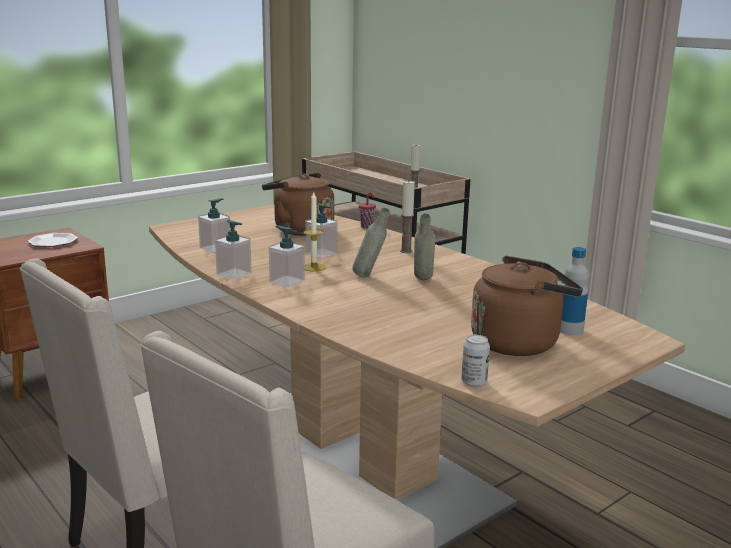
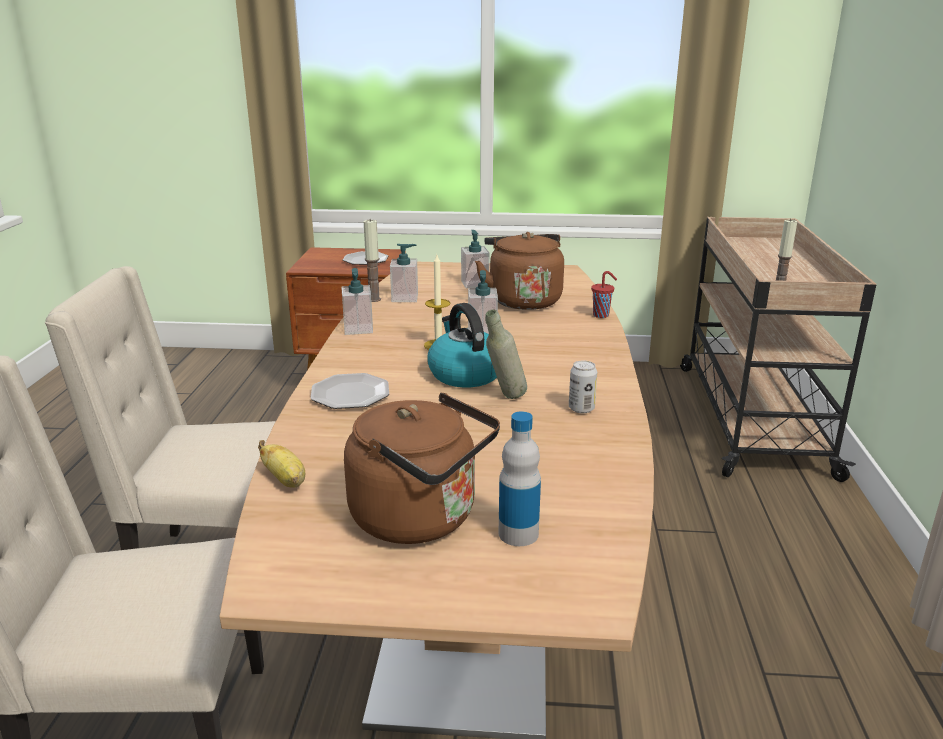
camera: 45 degrees right, 5 degrees up
(287, 281) = (380, 352): soap dispenser -> soap dispenser (475, 284)
(331, 307) = (350, 394): none -> plate
(370, 276) = (465, 374): grey bottle -> kettle
(406, 251) = (574, 357): candle -> candle (374, 299)
(413, 357) = (286, 480): none -> banana
(474, 382) = (264, 538): can -> can (581, 409)

